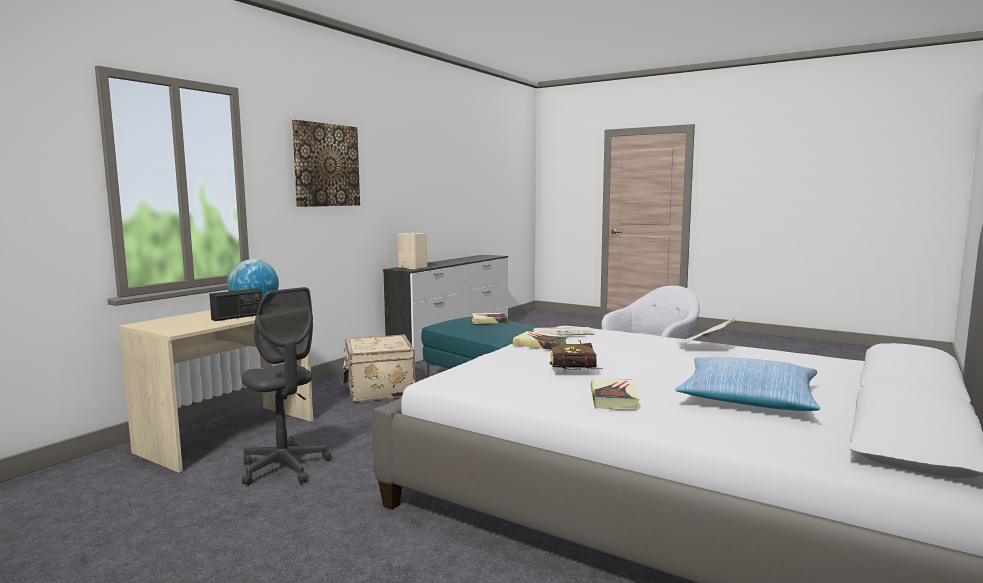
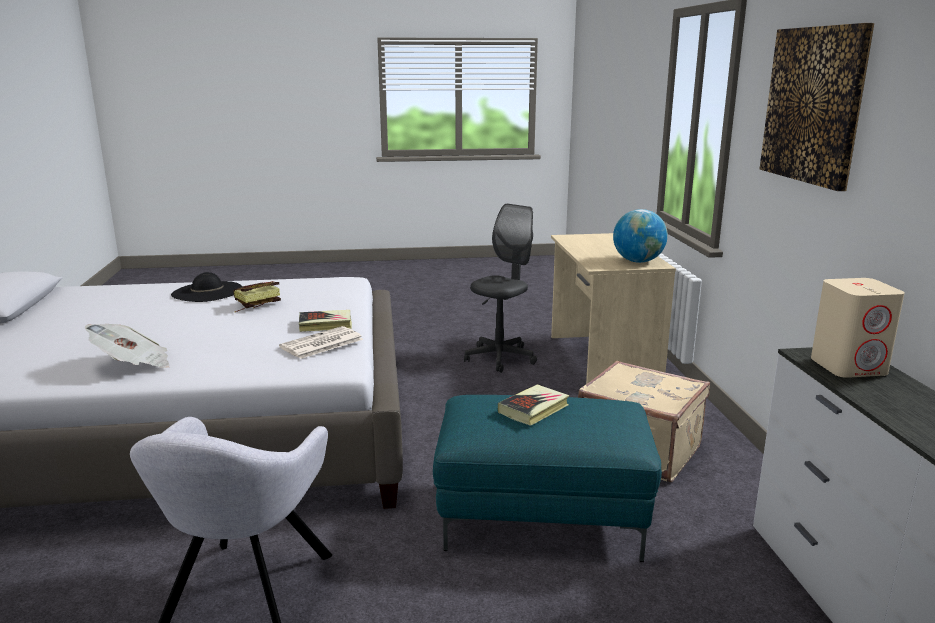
camera: 140 degrees right, 10 degrees up
(237, 317) = (592, 251): radio -> none
(284, 468) = (500, 358): grey office chair -> grey office chair turned 120 degrees clockwise
(614, 399) = (207, 292): book -> black hat
(748, 398) = (103, 313): pillow -> none

